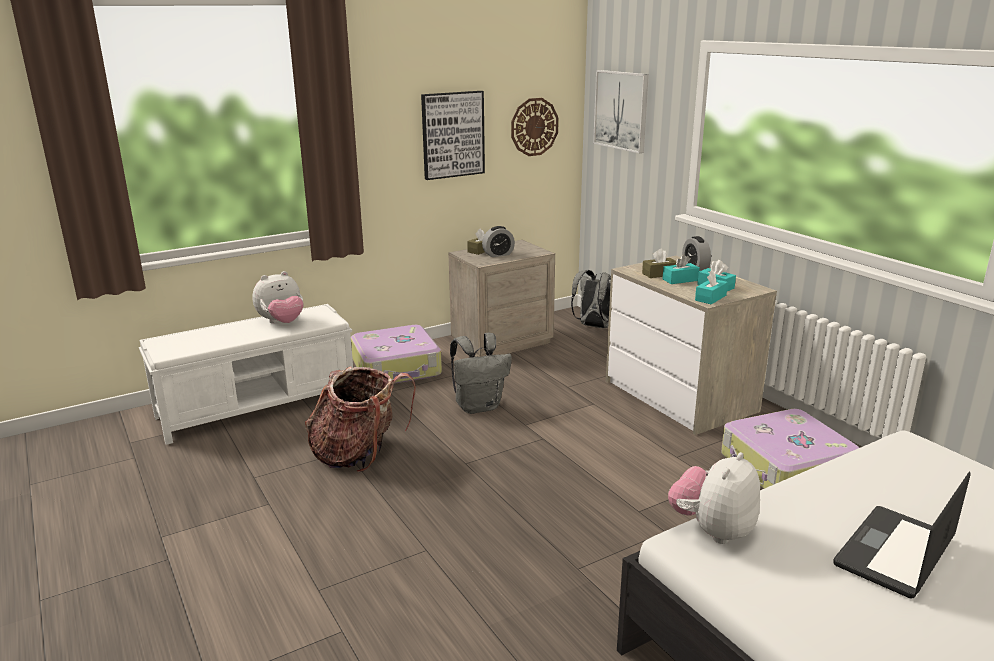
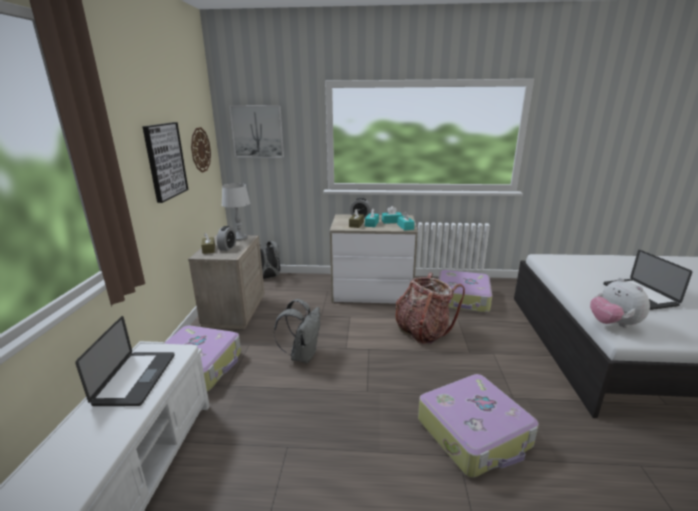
camera: 55 degrees left, 0 degrees up
(282, 322) = (136, 379): plush toy -> laptop
(359, 454) = (301, 440): backpack -> backpack (423, 331)
(474, 552) = (474, 433): none -> suitcase
(532, 249) = (240, 238): none -> grey table lamp

